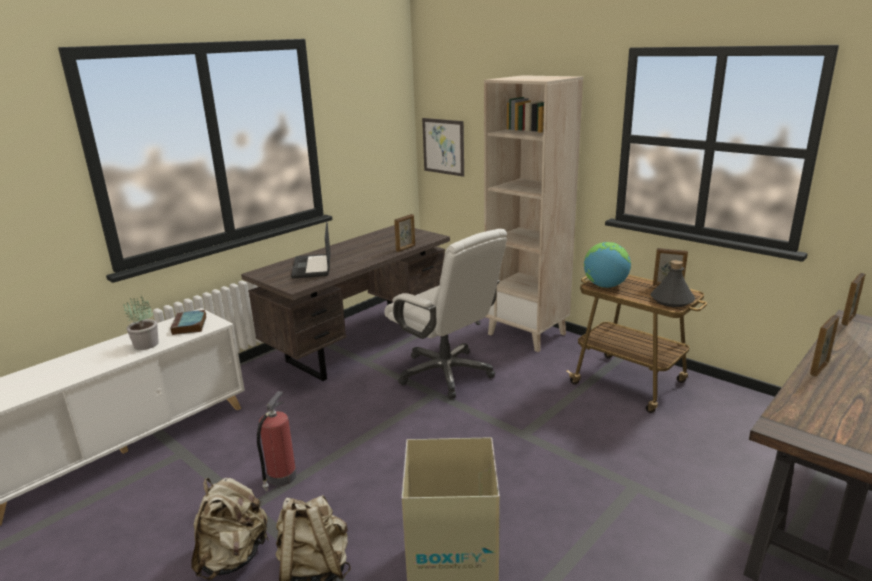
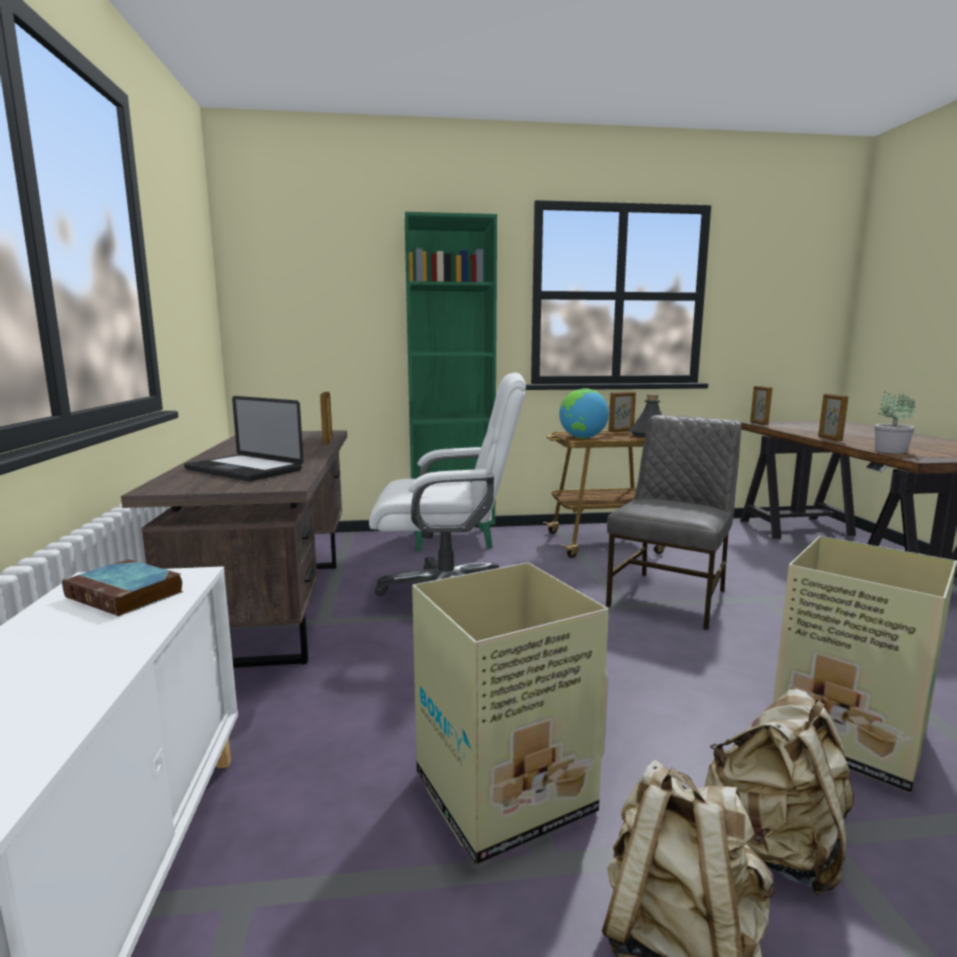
camera: 50 degrees left, 10 degrees down
(146, 344) = (83, 649): potted plant -> potted plant (890, 451)
(281, 477) = (500, 793): fire extinguisher -> cardboard box
(443, 146) = (276, 325): picture -> none
(527, 334) = (452, 539): beige bookcase -> green bookcase
(567, 447) = (670, 597): none -> grey chair

